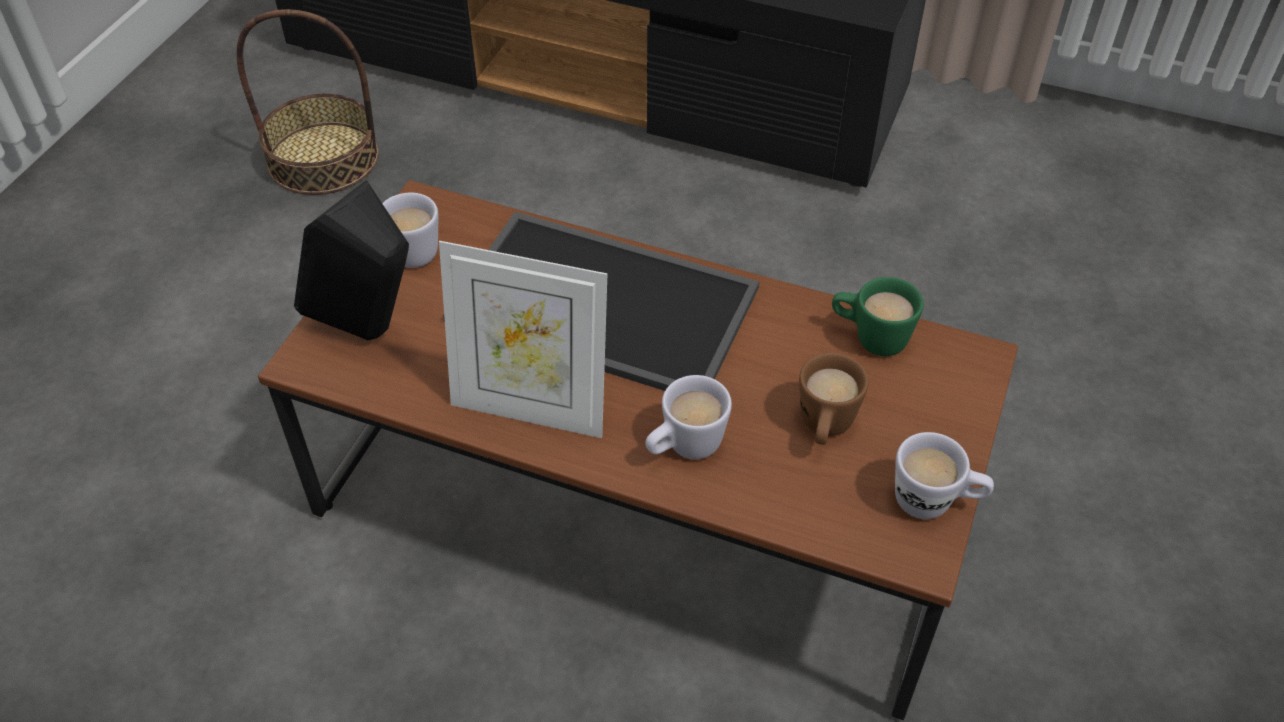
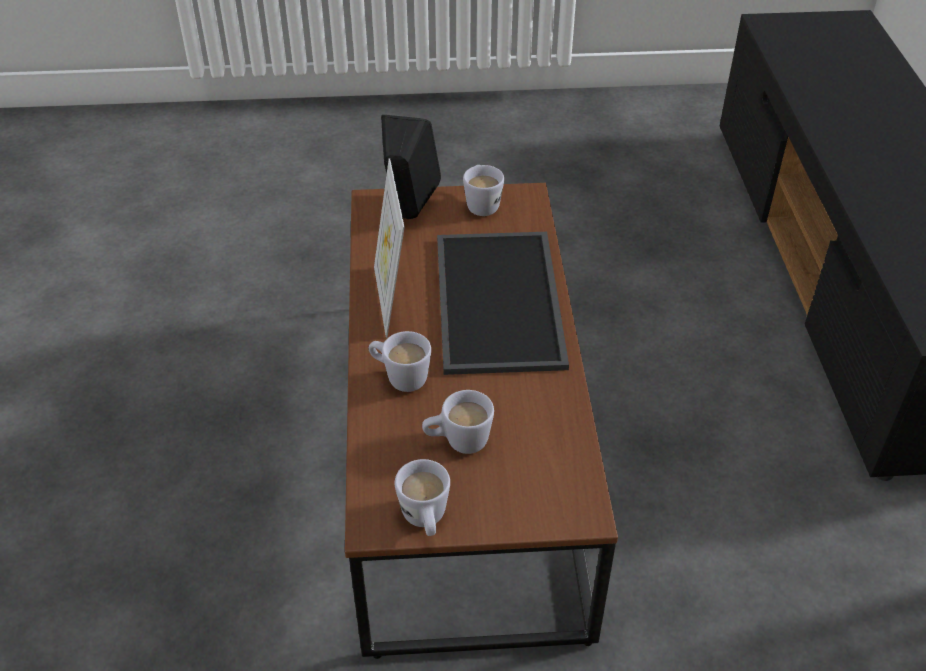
camera: 65 degrees right, 5 degrees down
(323, 158) = (639, 189): basket -> none
(824, 429) = (458, 442): brown mug -> white mug
(870, 337) = (562, 444): green mug -> none

